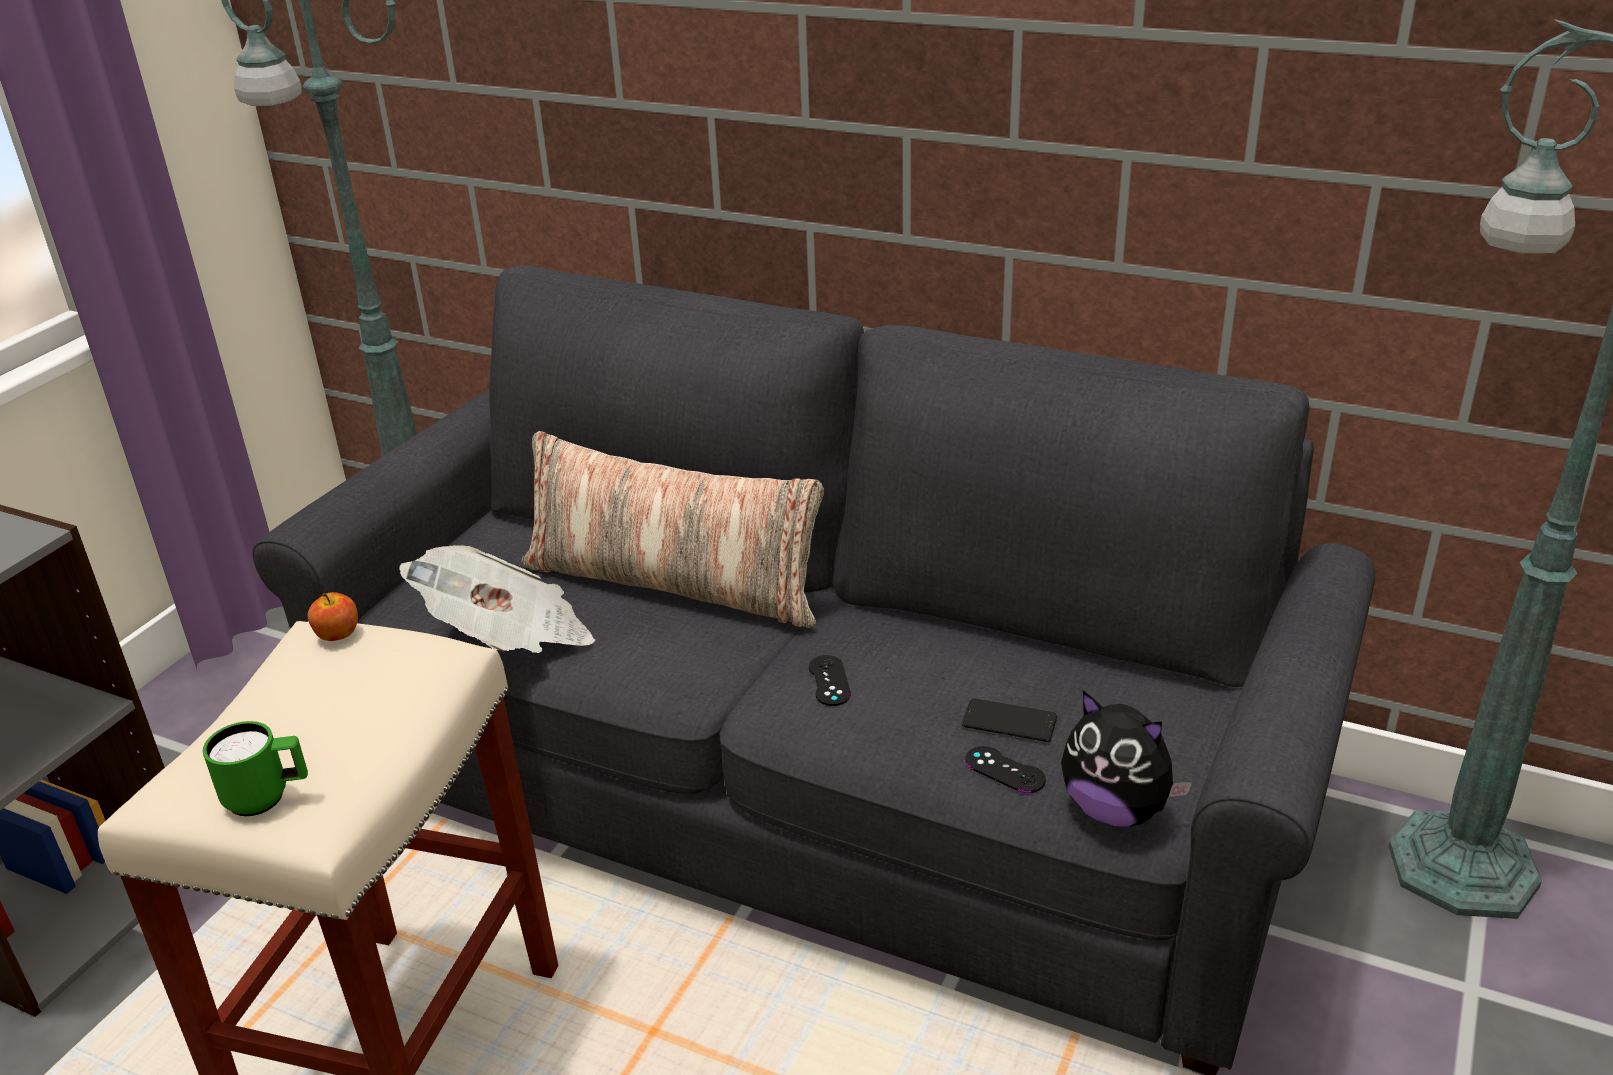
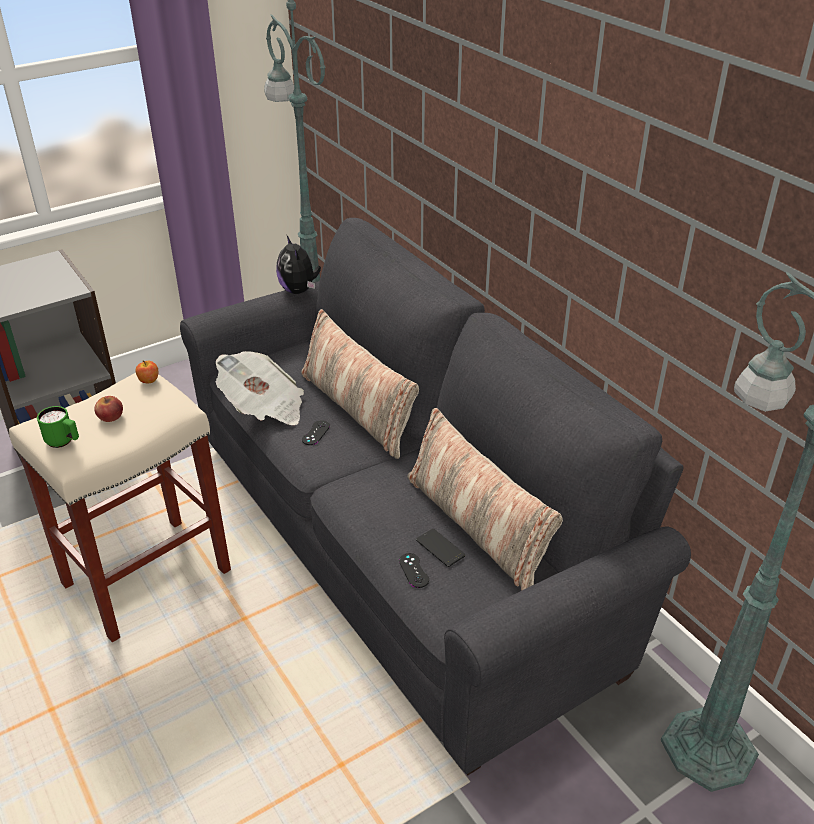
camera: 30 degrees right, 5 degrees up
(317, 721) = (110, 416): none -> apple
(829, 681) = (378, 489): black game controller -> black game controller (316, 433)
(1029, 670) = (477, 527): none -> pillow
(1116, 809) = (446, 615): plush toy -> plush toy (299, 290)

